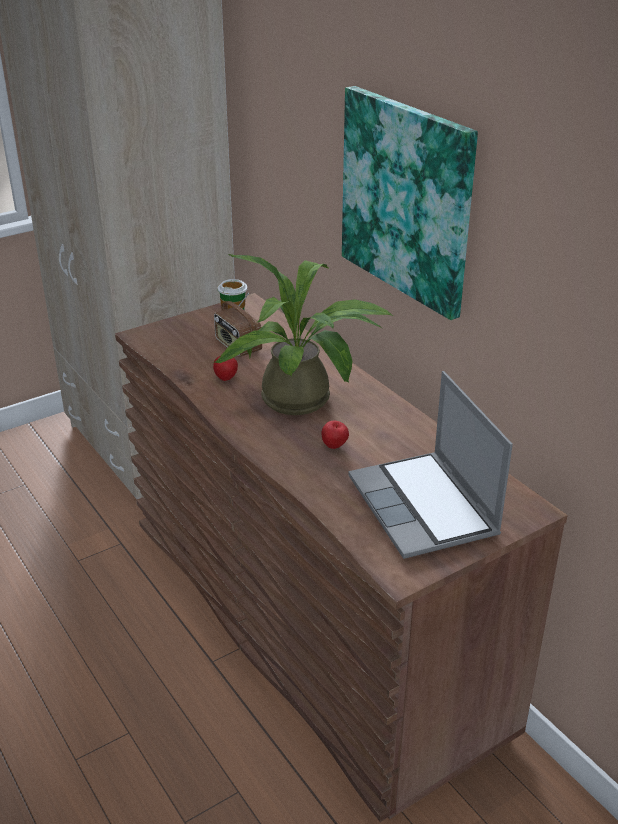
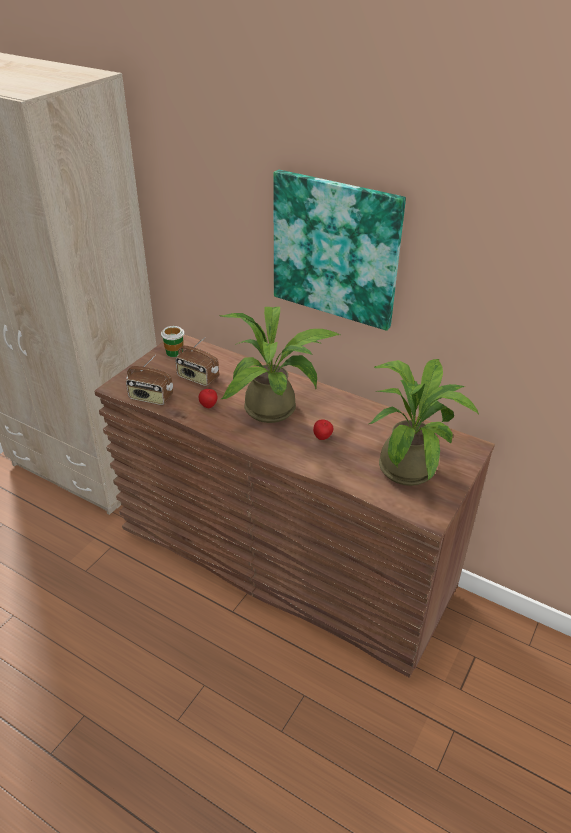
camera: 25 degrees left, 5 degrees up
(168, 355) = (150, 398): none -> radio
(425, 507) = (411, 465): laptop -> potted plant

